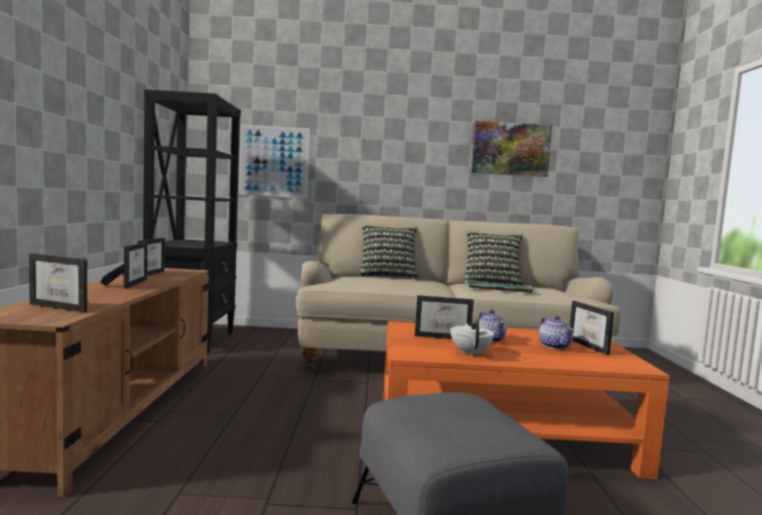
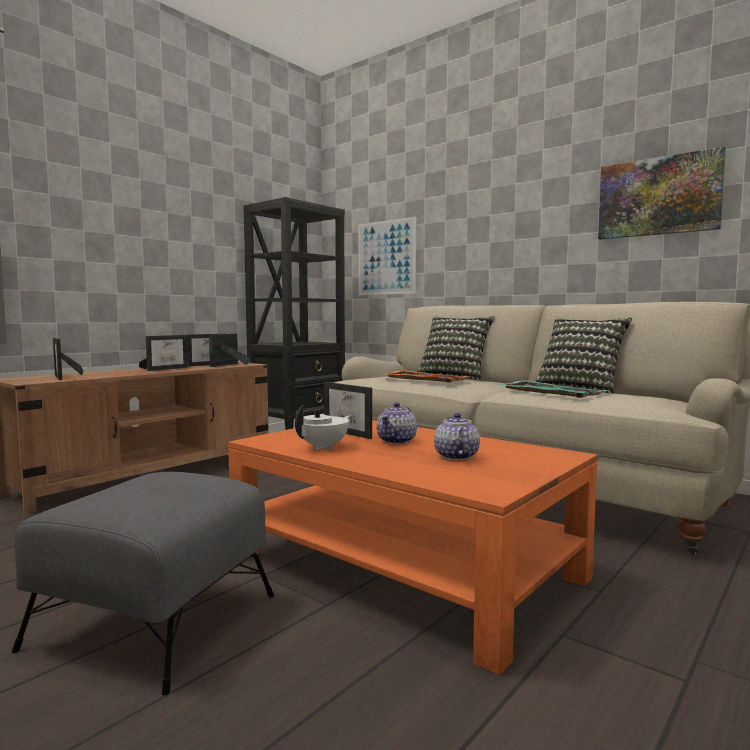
camera: 40 degrees right, 0 degrees up
(387, 280) = (424, 378): none -> orange tray
(554, 346) = (456, 456): teapot -> teapot turned 150 degrees clockwise
(593, 347) = (513, 464): picture frame -> picture frame (227, 365)

